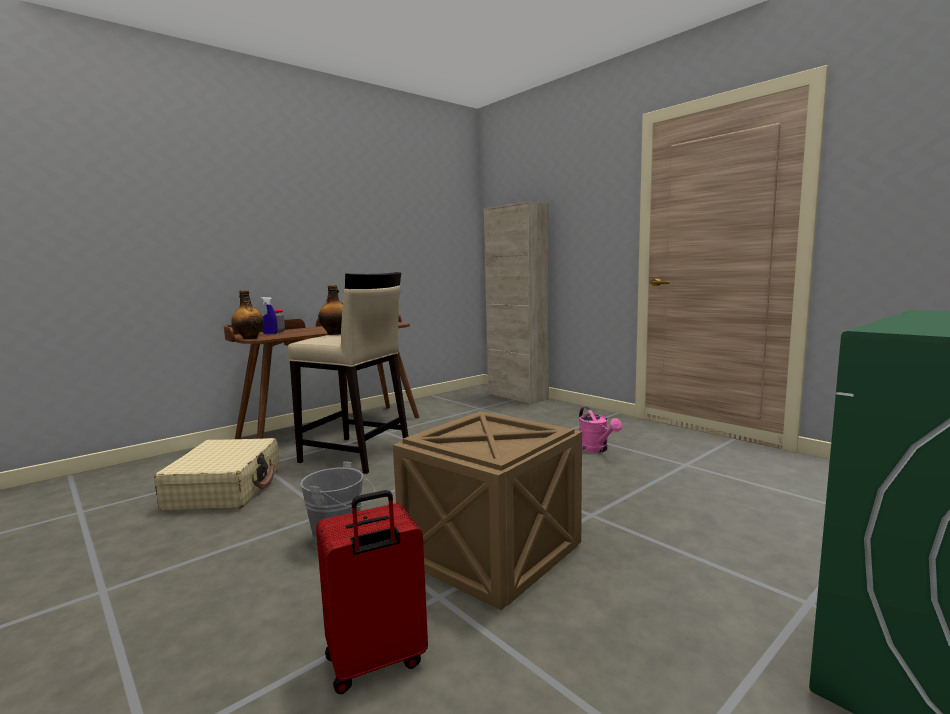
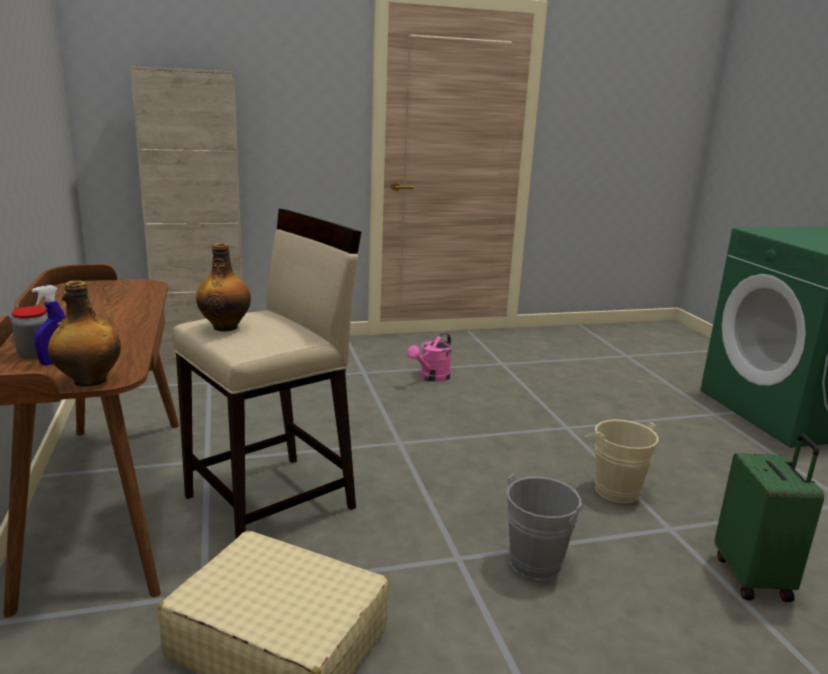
camera: 65 degrees left, 10 degrees up
(376, 662) = (754, 578): red suitcase -> green suitcase
(490, 555) = (613, 488): crate -> beige bucket
(596, 449) = (431, 377): pink watering can -> pink watering can turned 120 degrees clockwise

